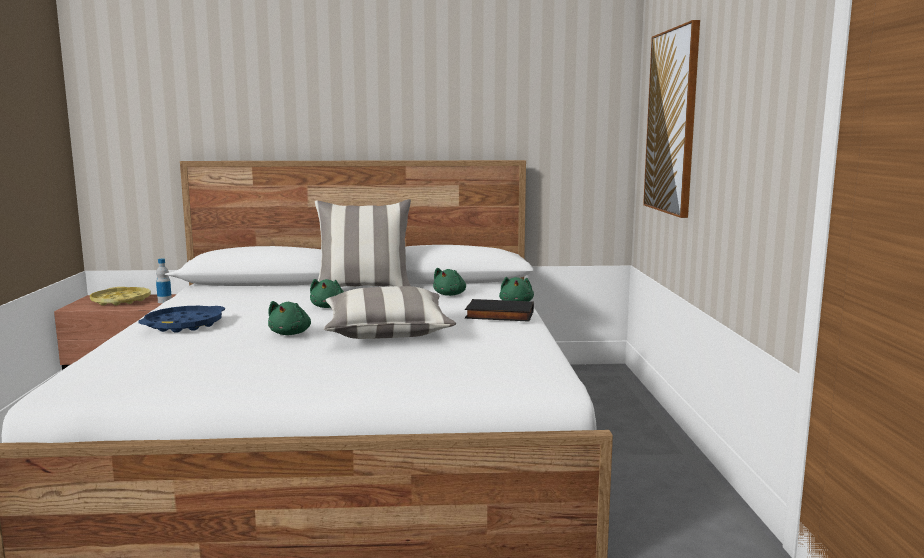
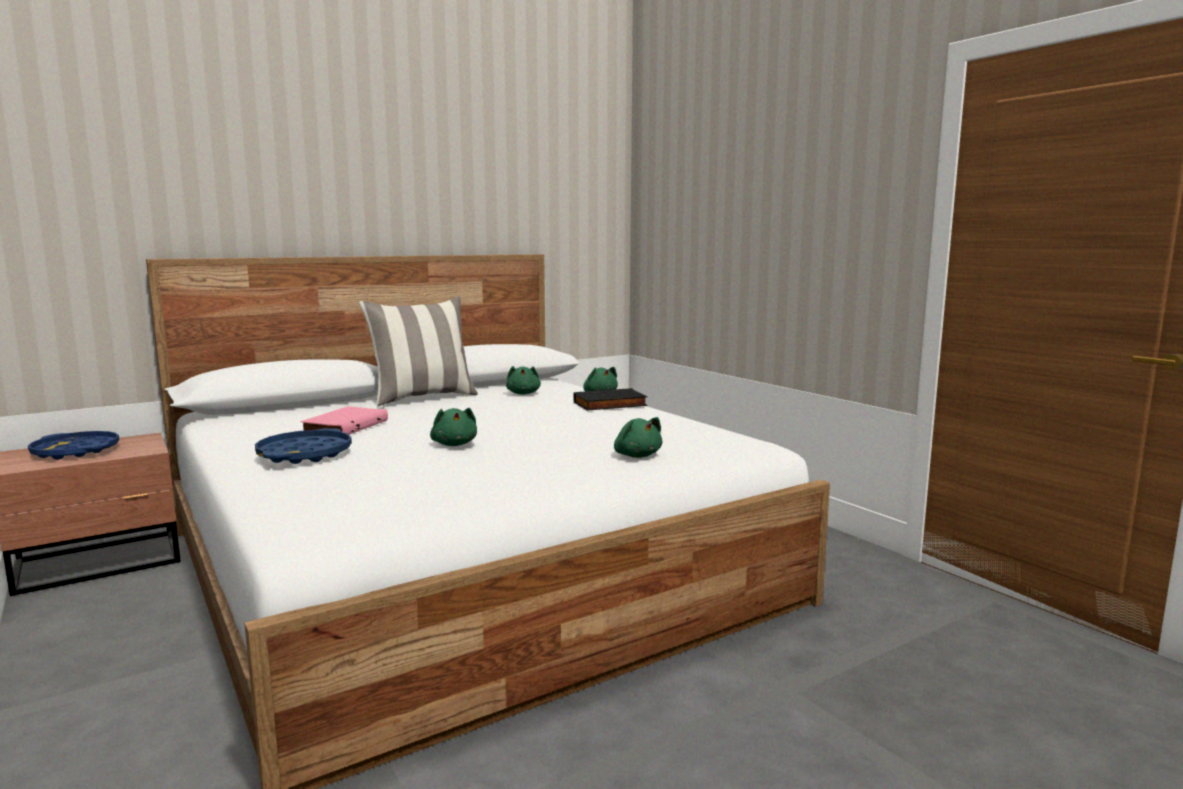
camera: 30 degrees left, 0 degrees up
(121, 301) = (75, 451): yellow tray -> blue tray
(164, 301) = (146, 444): bottle -> none
(255, 306) = (344, 426): none -> pink book
(328, 307) = (426, 417): green plush toy -> green plush toy (636, 455)
(387, 333) = (542, 431): pillow -> none
(672, 122) = (698, 215): picture -> none

